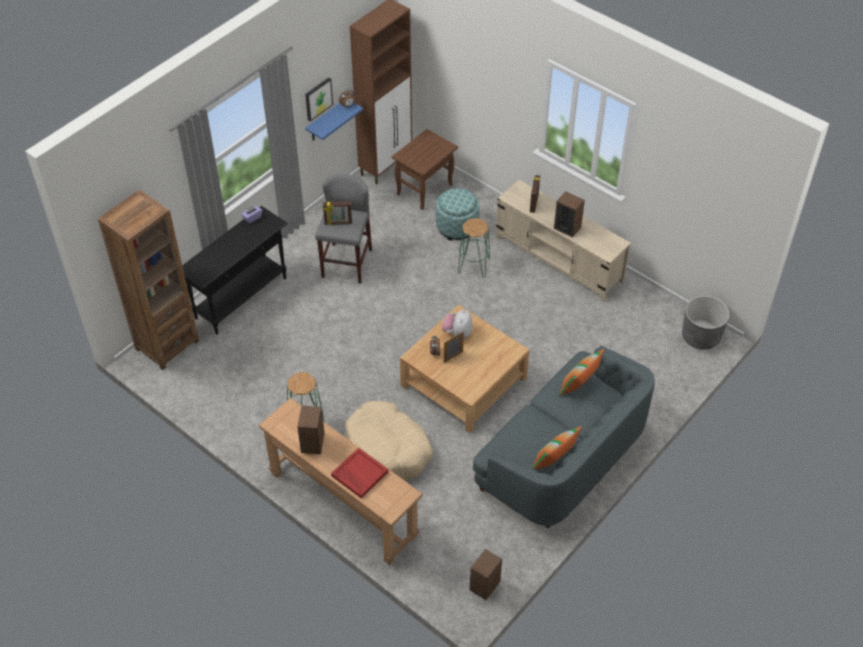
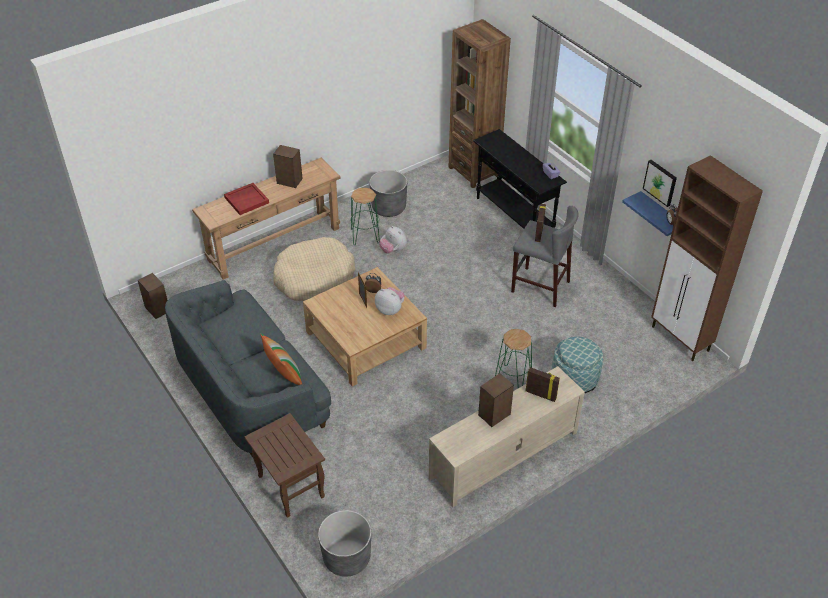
camera: 105 degrees right, 5 degrees down
(251, 410) = (388, 208): none -> grey planter
(324, 389) = (393, 250): none -> plush toy
(424, 191) = (636, 363): brown side table -> brown side table (290, 486)
(554, 461) = (212, 336): pillow -> none

